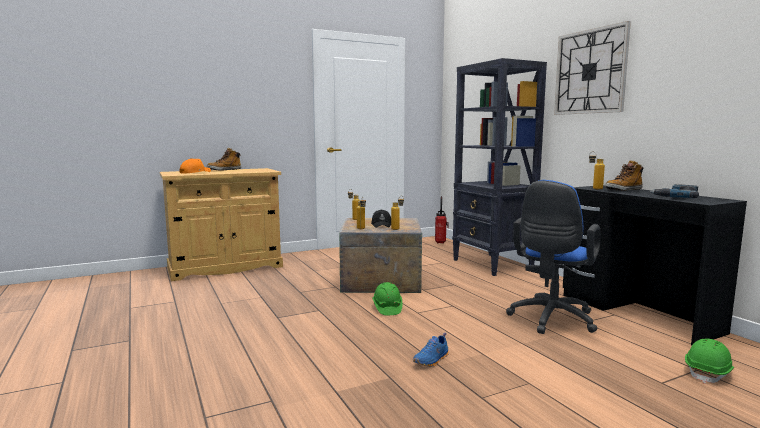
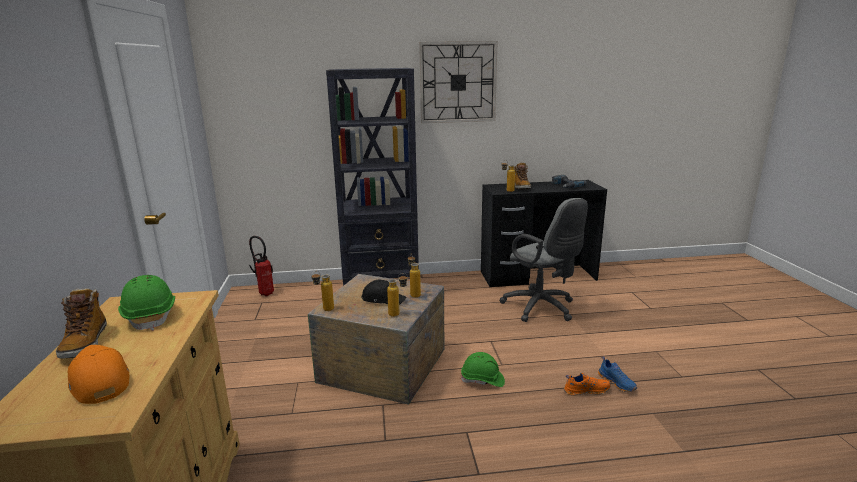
camera: 70 degrees left, 10 degrees up
(405, 346) = (586, 390): none -> orange shoe
(550, 320) = (542, 308): blue office chair -> grey office chair
(708, 373) = (636, 291): green hard hat -> green hard hat (151, 316)

